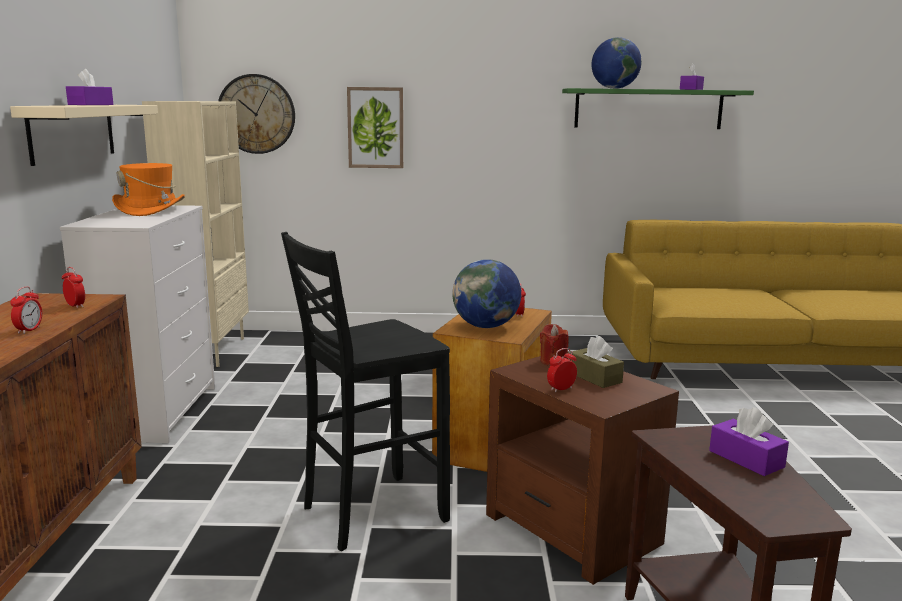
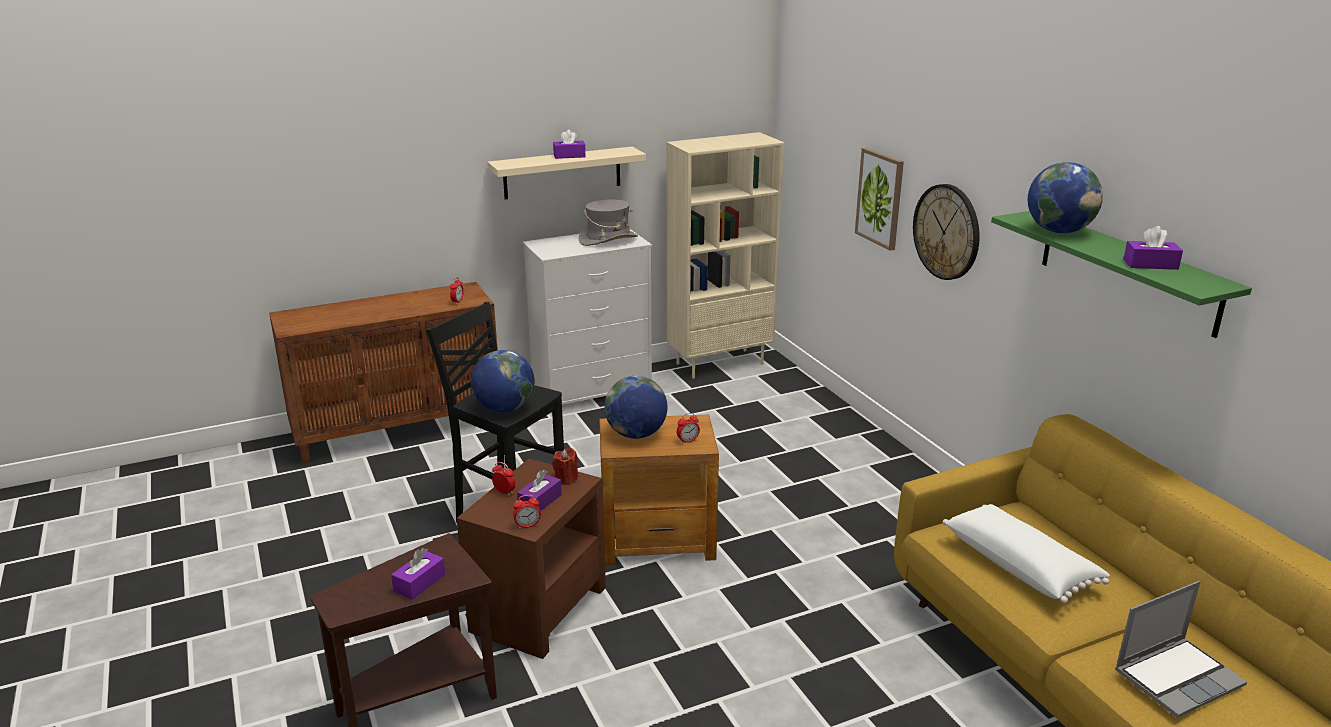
camera: 65 degrees right, 10 degrees up
(29, 330) = (404, 310): alarm clock -> alarm clock (527, 525)
(150, 210) = (608, 239): orange hat -> grey hat
(256, 114) = (809, 155): wall clock -> wall clock (947, 232)
(402, 342) = (504, 409): none -> globe
(594, 377) = (540, 501): brown tissue box -> purple tissue box
(722, 299) = (1020, 565): none -> white pillow
(847, 297) = (1178, 677): none -> laptop

